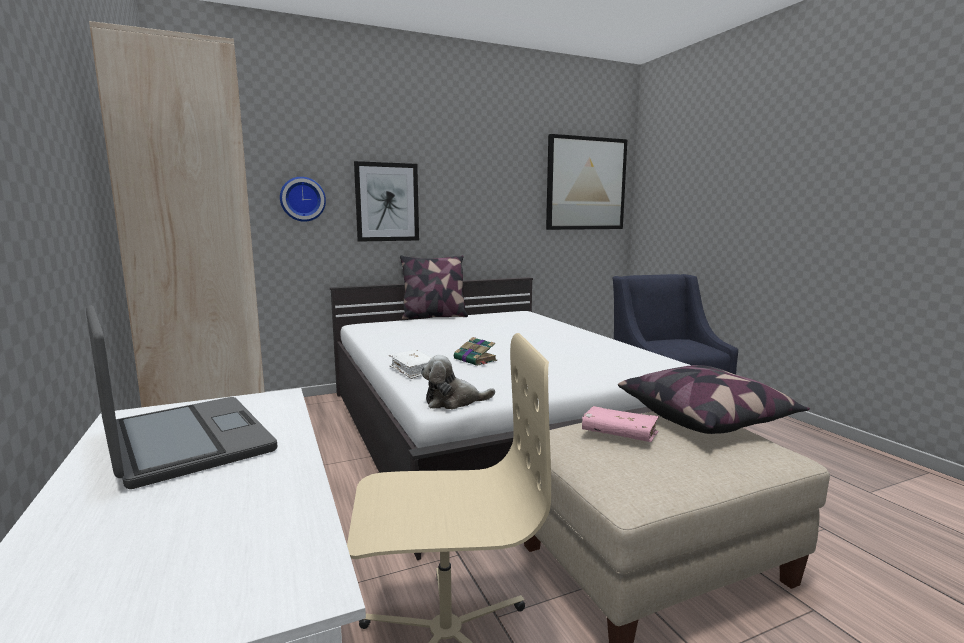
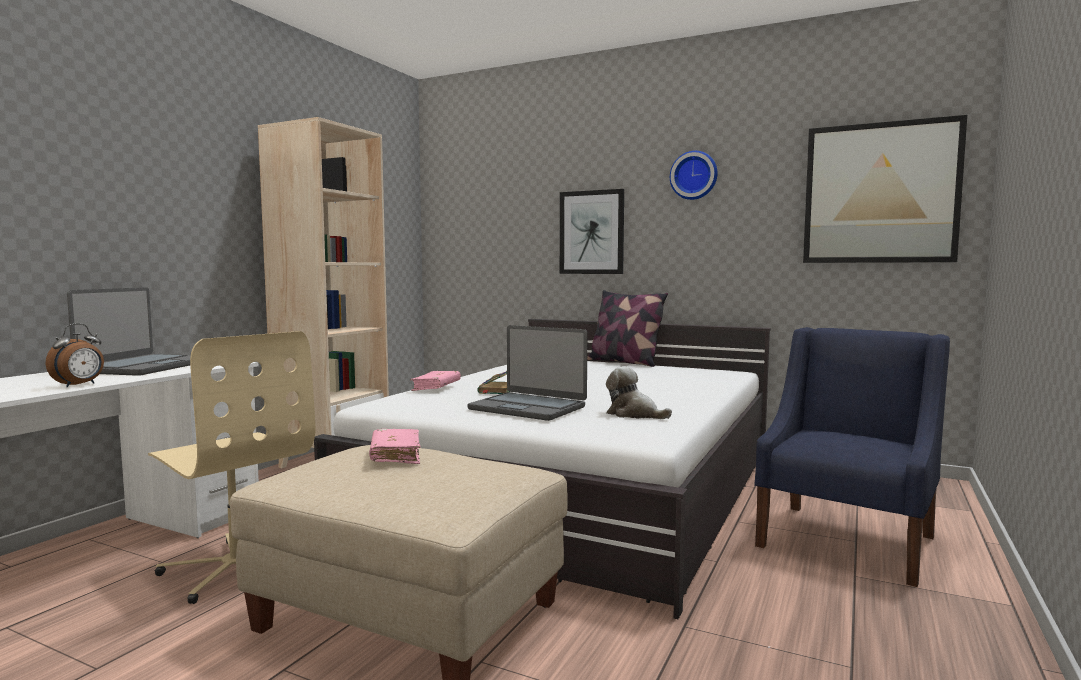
camera: 50 degrees right, 5 degrees down
(285, 496) = (79, 385): none -> alarm clock
(302, 199) = (515, 232): wall clock -> wall clock (694, 175)
(414, 370) = (436, 387): white book -> pink book
(453, 402) = (378, 407): plush toy -> plush toy (634, 414)
(551, 367) = (528, 408): none -> laptop
(706, 419) = (499, 475): pillow -> none

